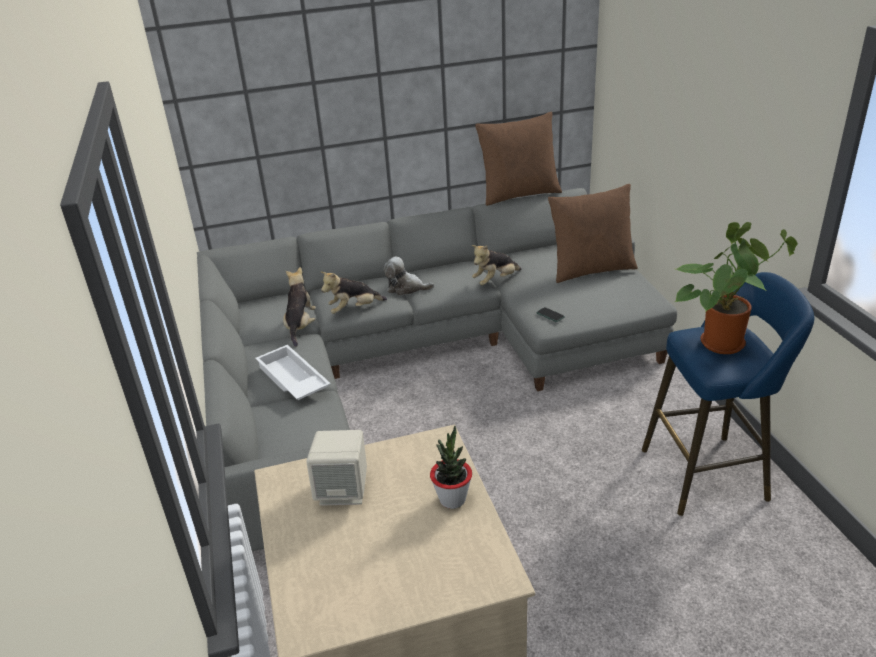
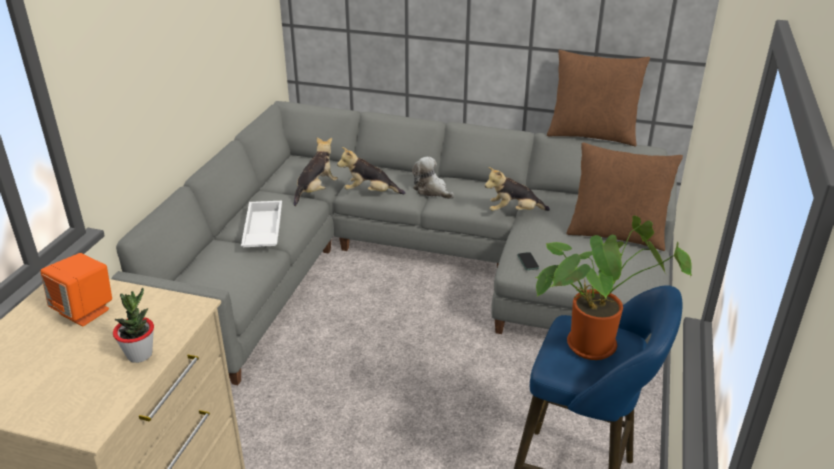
camera: 30 degrees right, 0 degrees up
(343, 491) = (85, 311): beige speaker -> orange speaker

